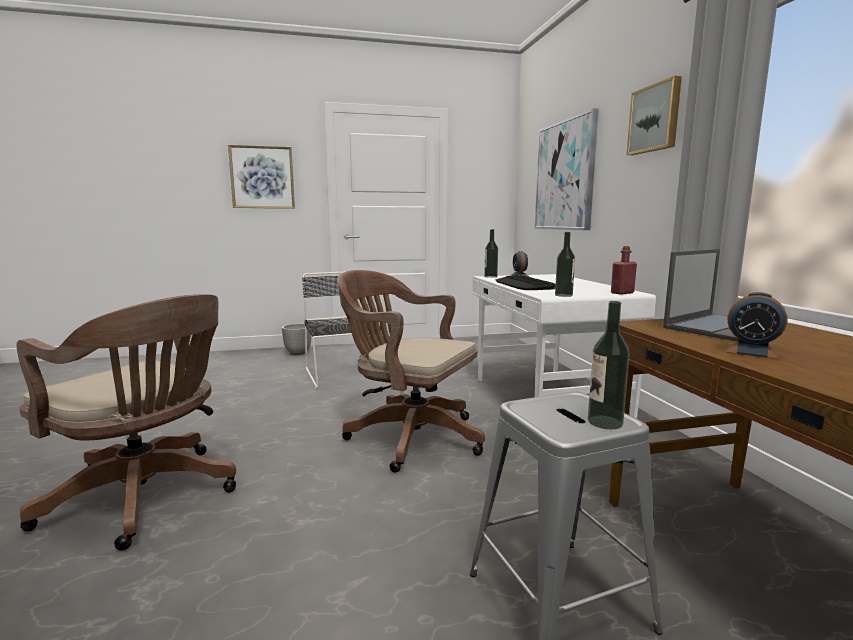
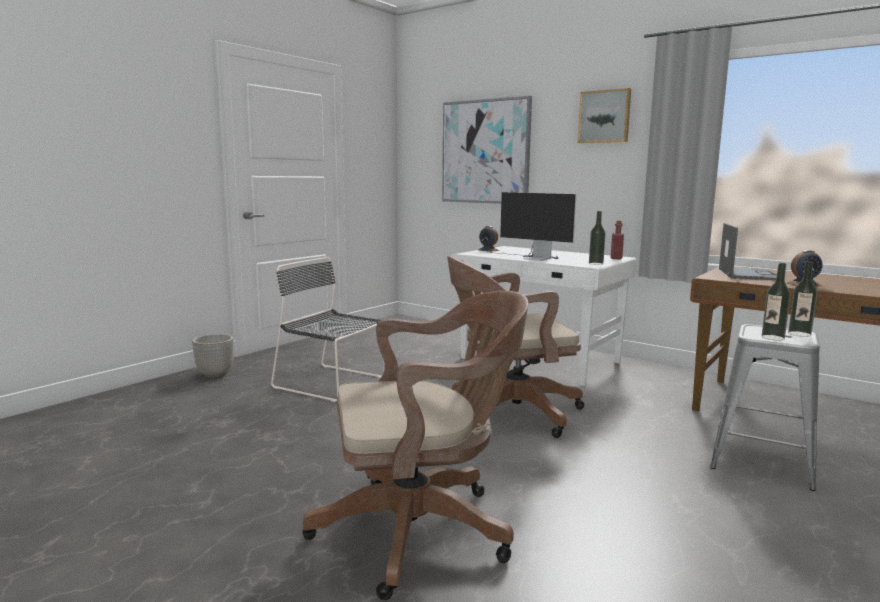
camera: 40 degrees left, 0 degrees up
(262, 177) = (143, 135): picture -> none
(490, 277) = (473, 253): bottle -> bottle (773, 337)
(523, 284) = (531, 258): keyboard -> monitor

